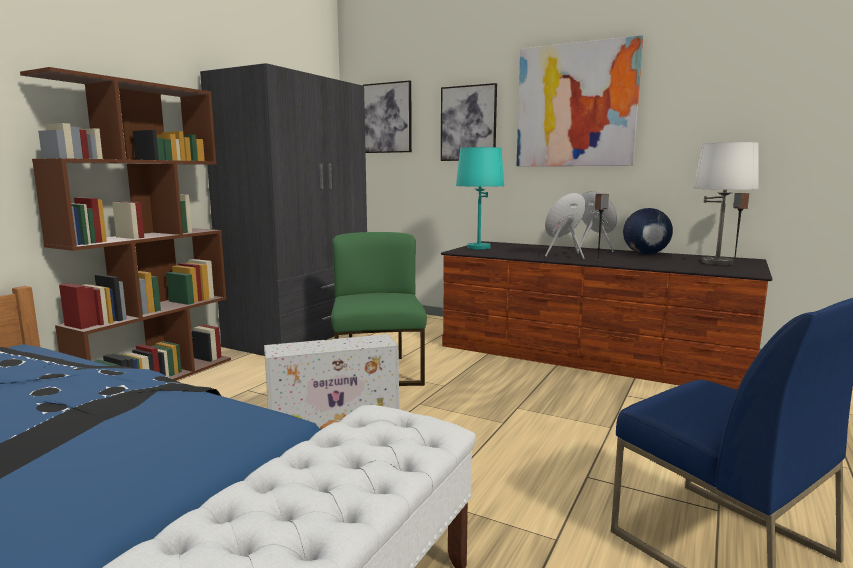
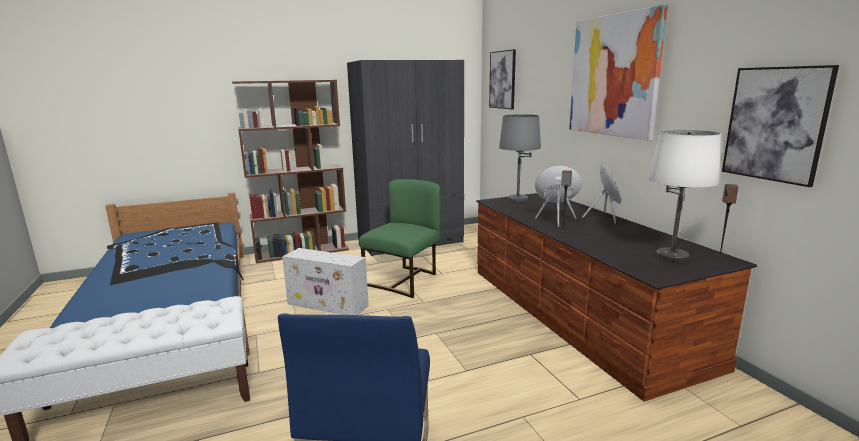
camera: 40 degrees right, 5 degrees up
(468, 123) = (545, 88): picture -> picture (775, 124)
(479, 247) = (517, 199): turquoise table lamp -> grey table lamp
(645, 254) = (638, 232): globe -> none

